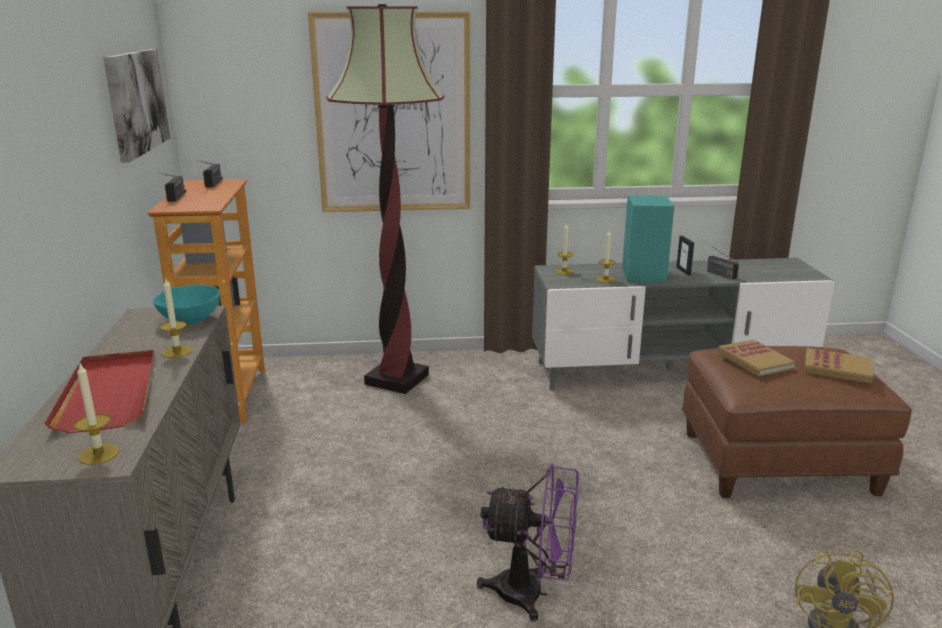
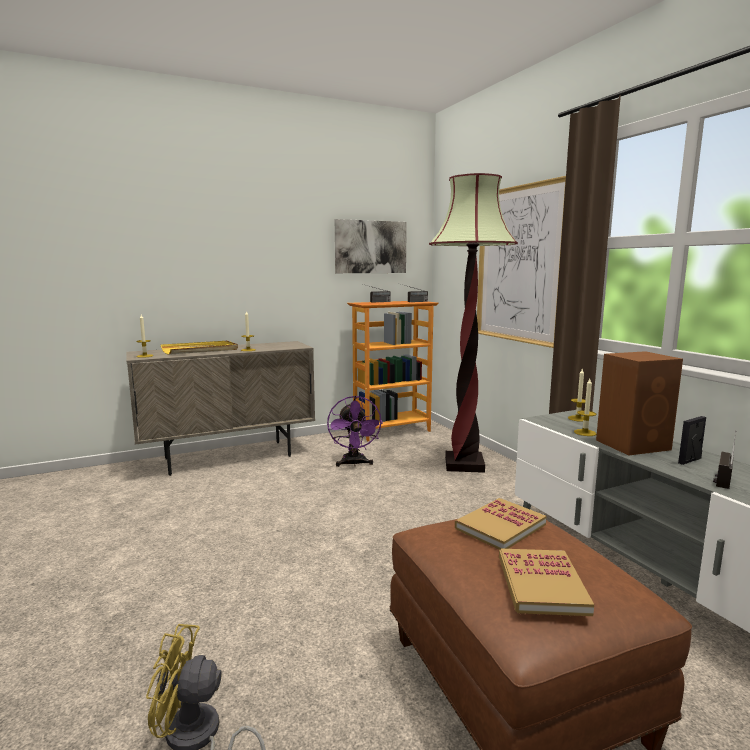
camera: 70 degrees right, 10 degrees down
(110, 394) = (200, 350): red tray -> yellow tray
(190, 319) = (289, 346): turquoise bowl -> none
(532, 593) = (226, 554): purple fan -> purple fan (354, 464)
(643, 274) = (634, 445): turquoise speaker -> brown speaker

